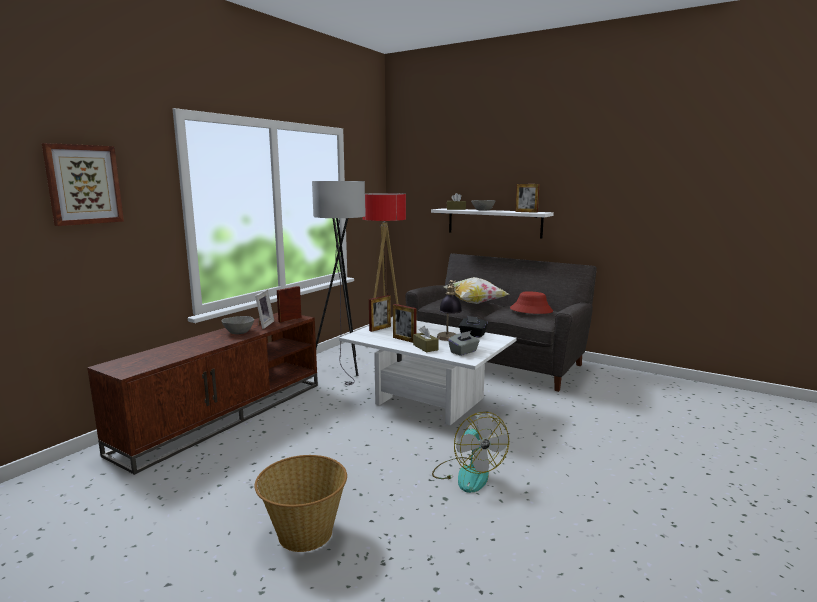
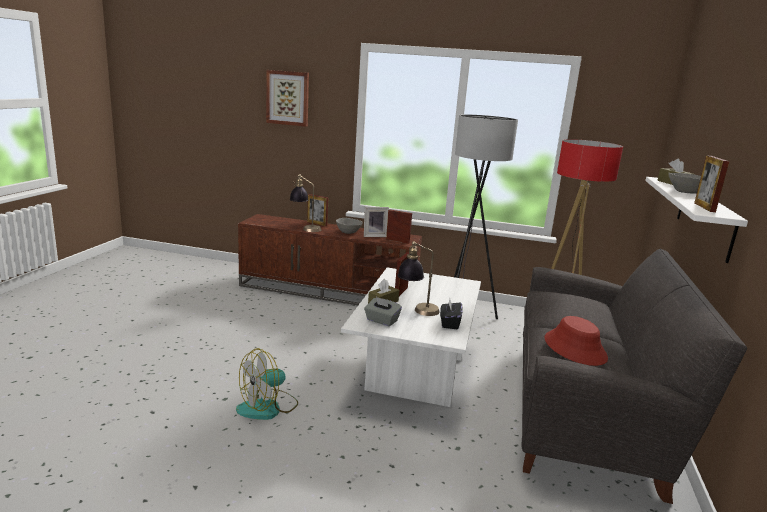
camera: 70 degrees right, 5 degrees up
(198, 348) = (305, 228): none -> table lamp
(304, 534) = (176, 348): basket -> none
(380, 328) = (428, 279): picture frame -> picture frame (317, 224)
(474, 303) = (570, 312): pillow -> none

